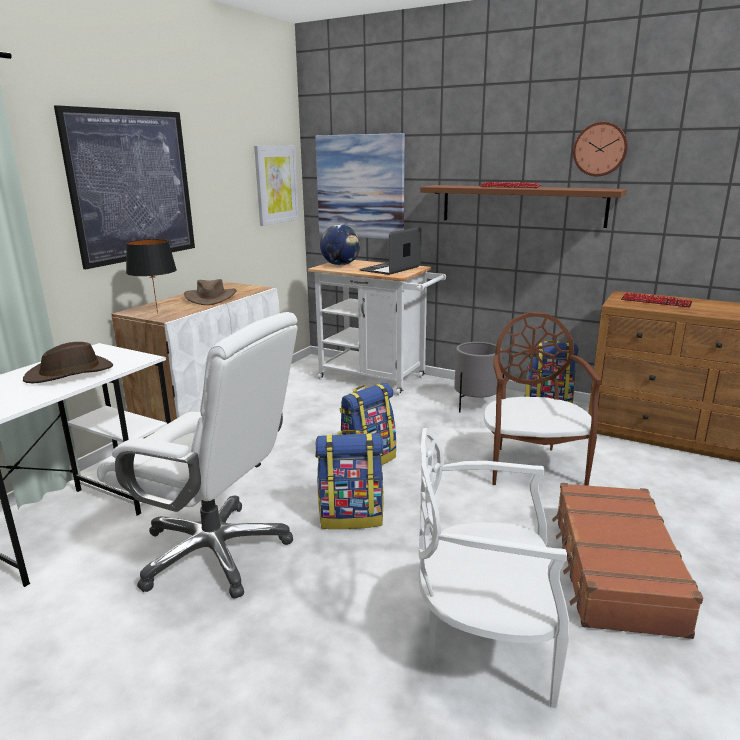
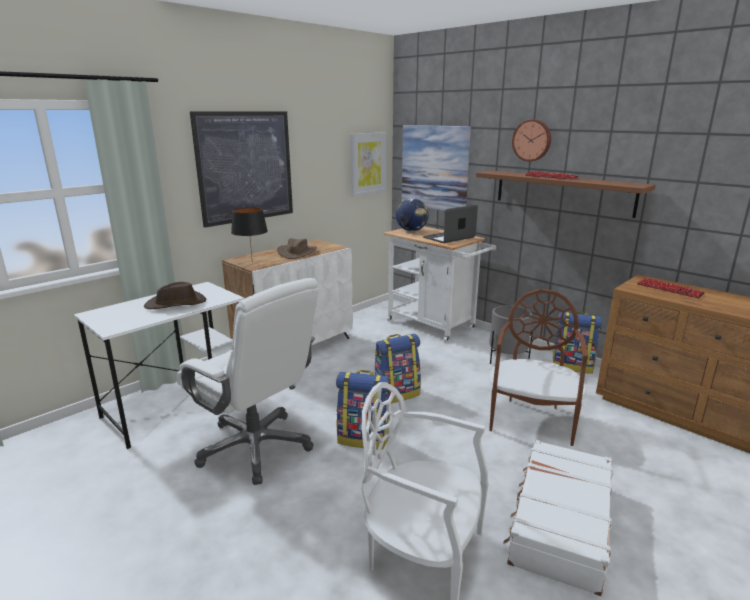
camera: 15 degrees right, 0 degrees up
(600, 149) = (633, 148): wall clock -> wall clock (532, 140)
(613, 570) = (559, 522): brown suitcase -> white suitcase

